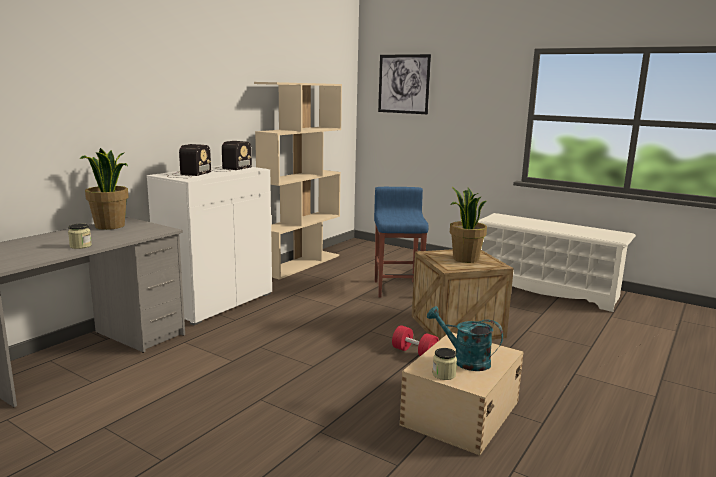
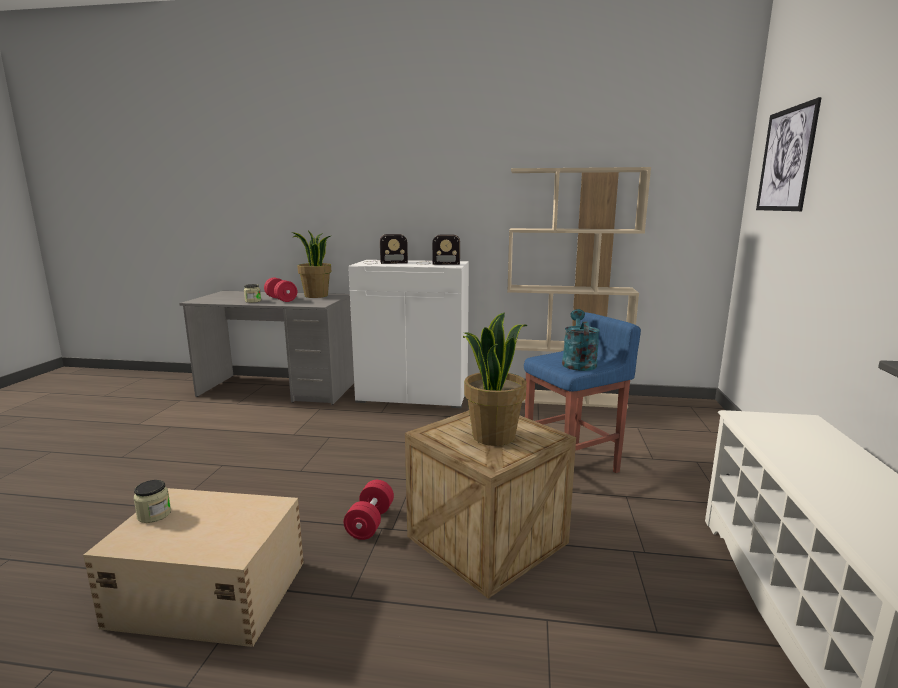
camera: 65 degrees right, 0 degrees up
(97, 237) = (281, 299): none -> red dumbbell
(464, 360) = (199, 523): turquoise watering can -> turquoise watering can (578, 363)

